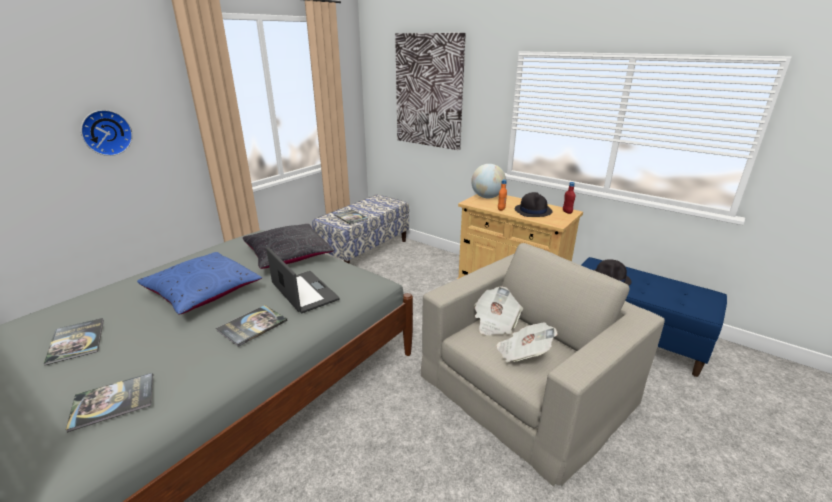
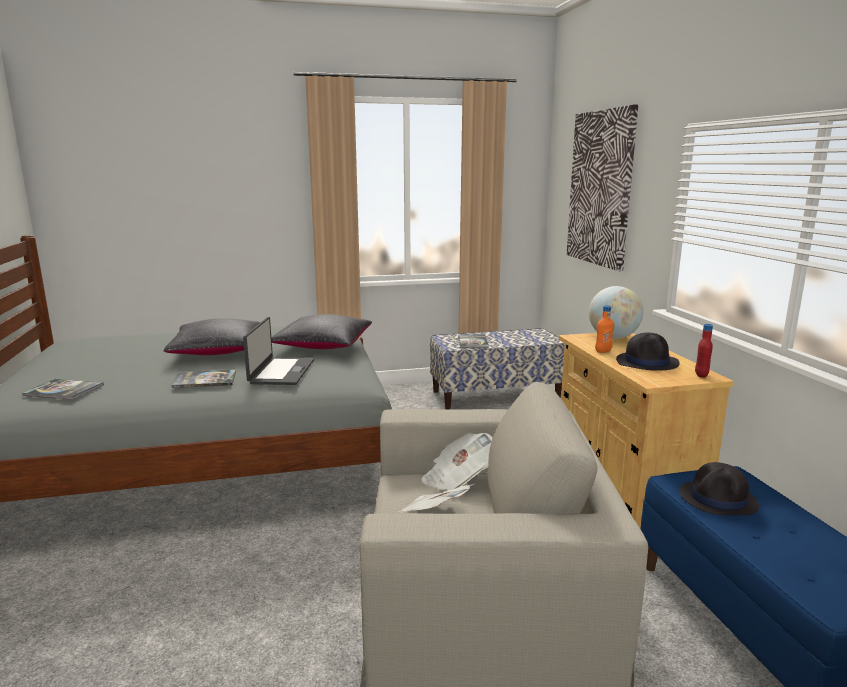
camera: 40 degrees right, 10 degrees down
(76, 341) = (106, 354): book -> none
(106, 132) = (230, 201): wall clock -> none
(203, 293) = (217, 351): blue pillow -> black pillow

